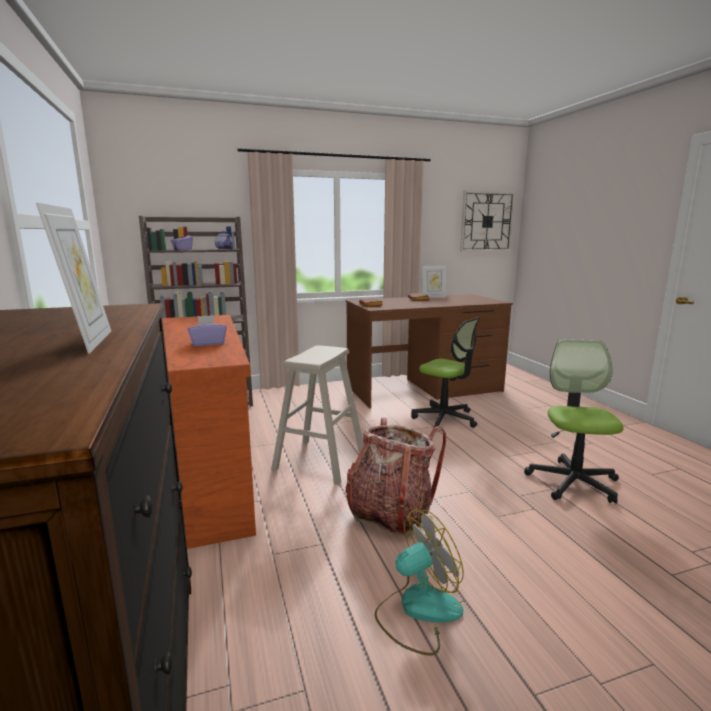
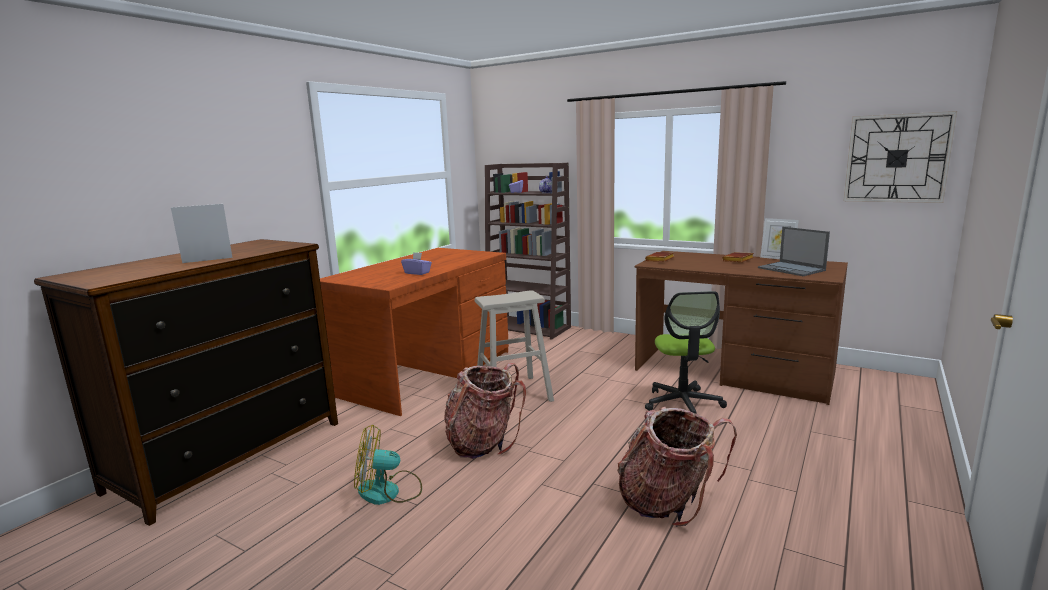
camera: 50 degrees right, 0 degrees up
(89, 342) = (207, 261): picture frame -> picture frame turned 150 degrees counterclockwise
(418, 611) = (389, 492): fan -> fan turned 150 degrees clockwise
(465, 300) = (792, 269): none -> laptop
(573, 482) = (668, 503): office chair -> backpack

